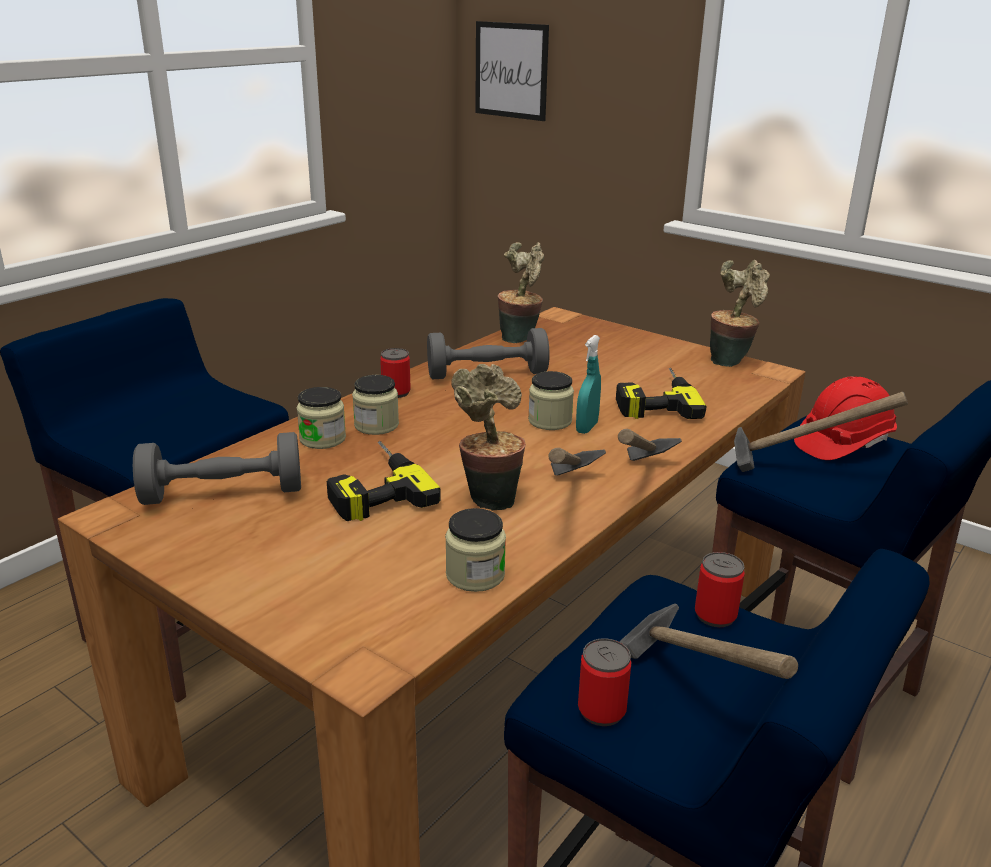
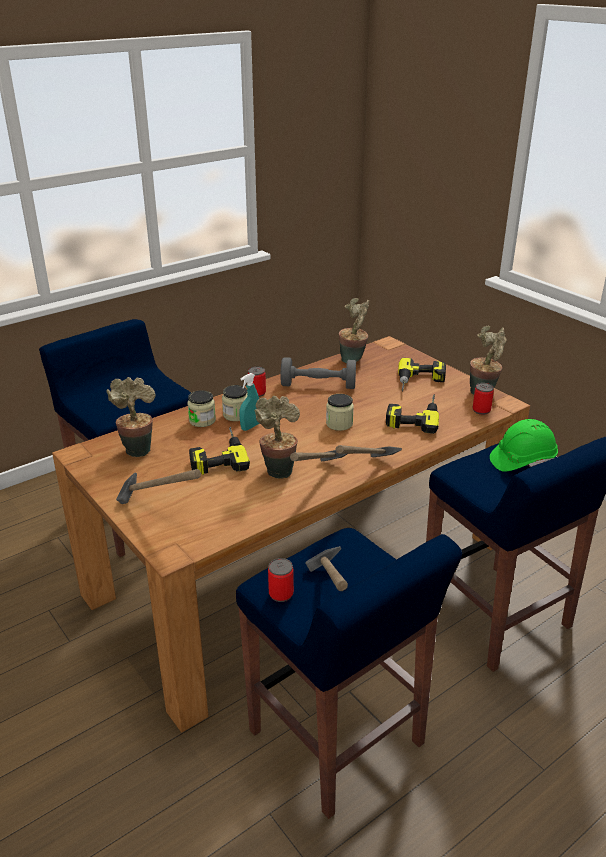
camera: 15 degrees right, 5 degrees up
(223, 494) = (137, 449): grey dumbbell -> potted plant
(475, 575) = (248, 514): jar -> none
(511, 70) = (397, 156): picture -> none
(587, 428) = (359, 431): turquoise spray bottle -> turquoise spray bottle (250, 426)
(635, 357) = (420, 382): none -> power drill
(715, 615) = (370, 556): can -> can (481, 410)
(799, 471) = (480, 476): hammer -> hammer (159, 509)
(842, 443) = (522, 460): red hard hat -> green hard hat

